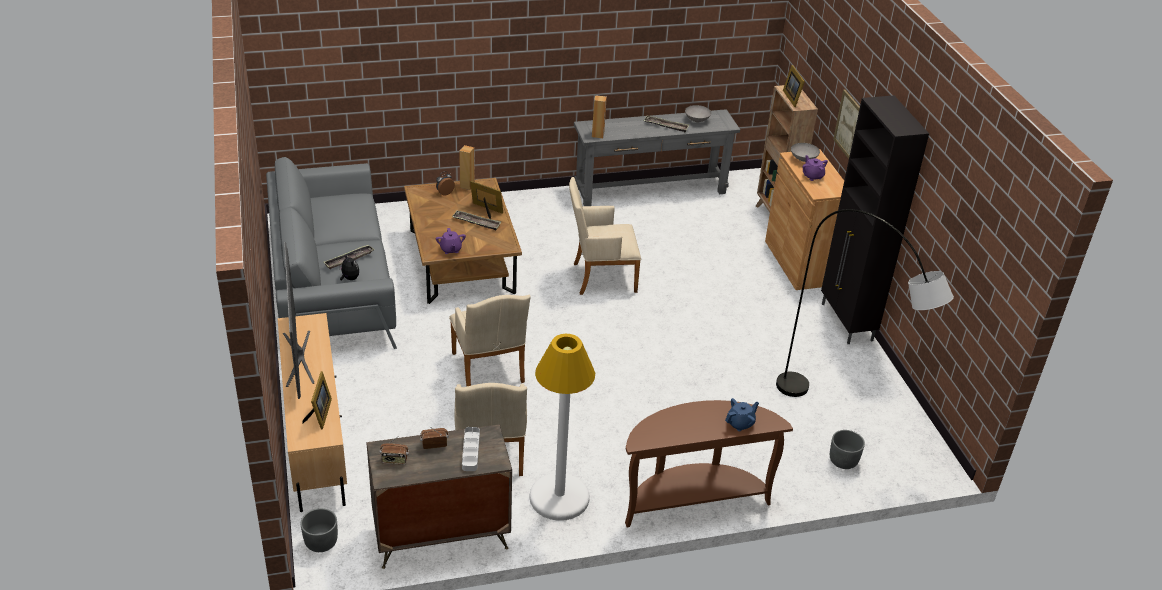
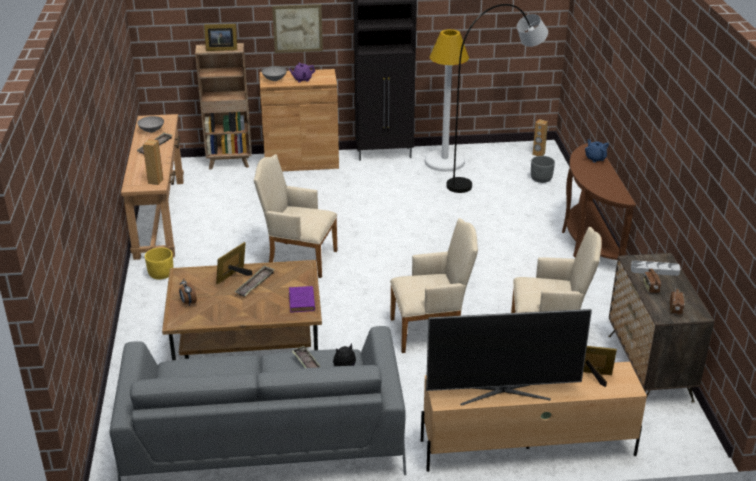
camera: 80 degrees left, 5 degrees down
(321, 542) = (672, 440): grey planter -> none
(450, 249) = (302, 302): purple teapot -> purple book
(467, 185) = (179, 287): brown speaker -> brown speaker (538, 154)
(555, 204) = (161, 274): none -> yellow planter
(559, 497) = (595, 303): white floor lamp -> white floor lamp (444, 161)
(599, 277) = (298, 258): beige armchair -> beige armchair turned 105 degrees clockwise
(650, 190) = (160, 217): grey console table -> brown console table

